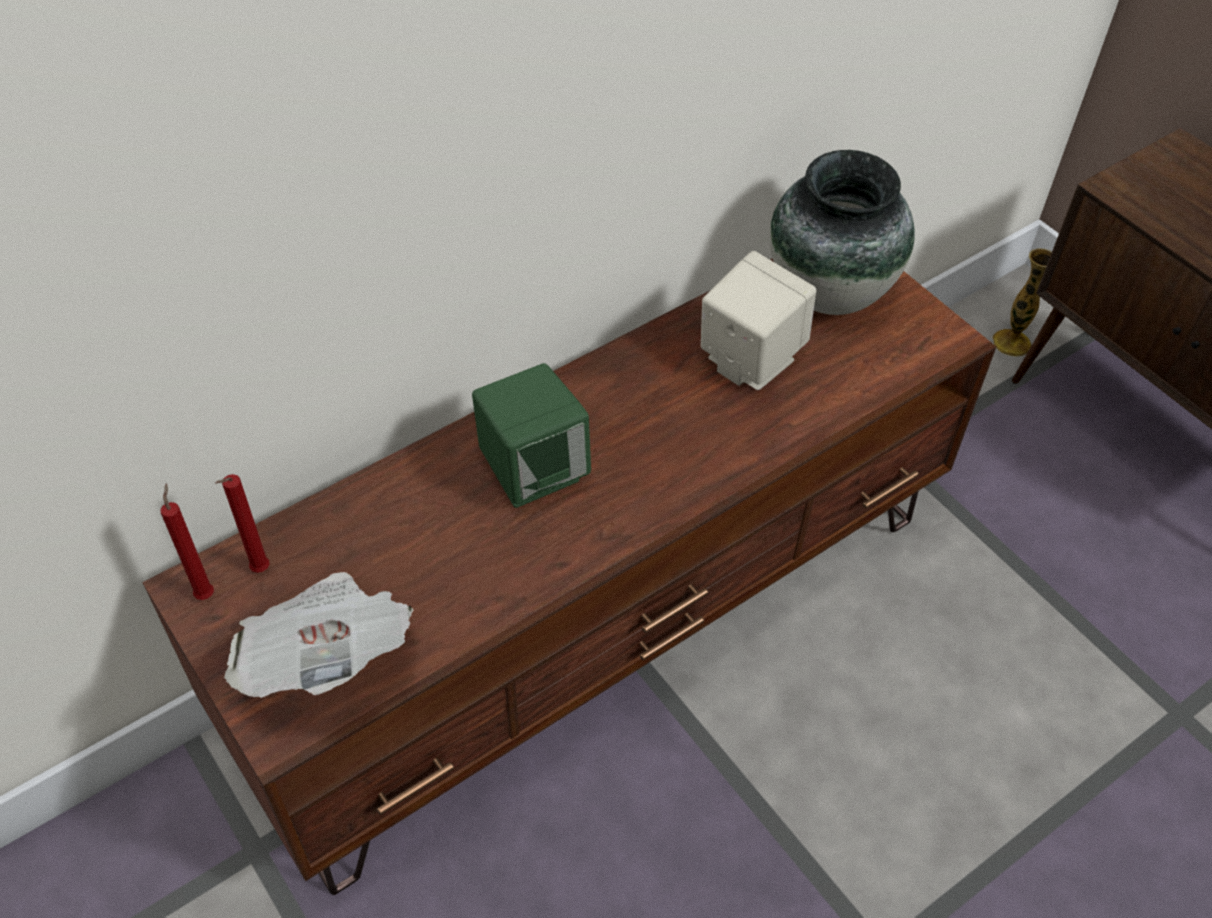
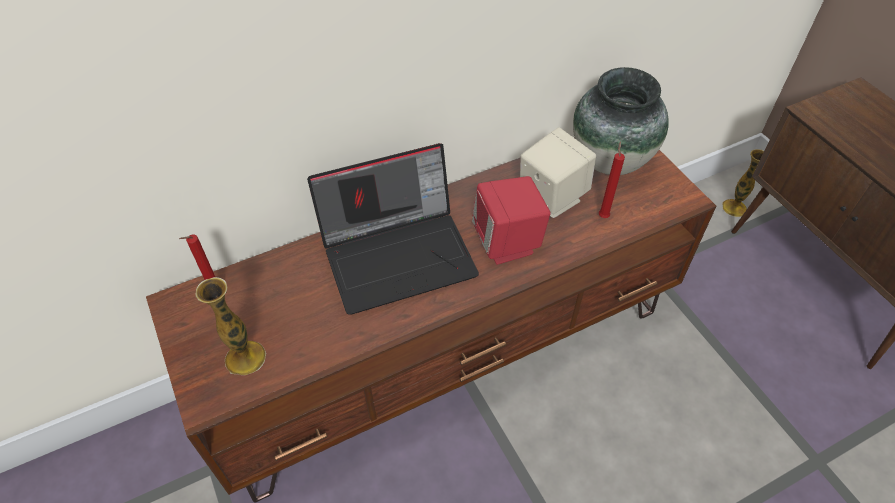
camera: 10 degrees right, 0 degrees up
(205, 593) = (181, 307): red candle -> red candle (603, 215)
(327, 657) = (245, 358): newspaper -> vase
(533, 471) = (399, 254): green speaker -> laptop
(695, 436) = (507, 243): none -> red speaker

